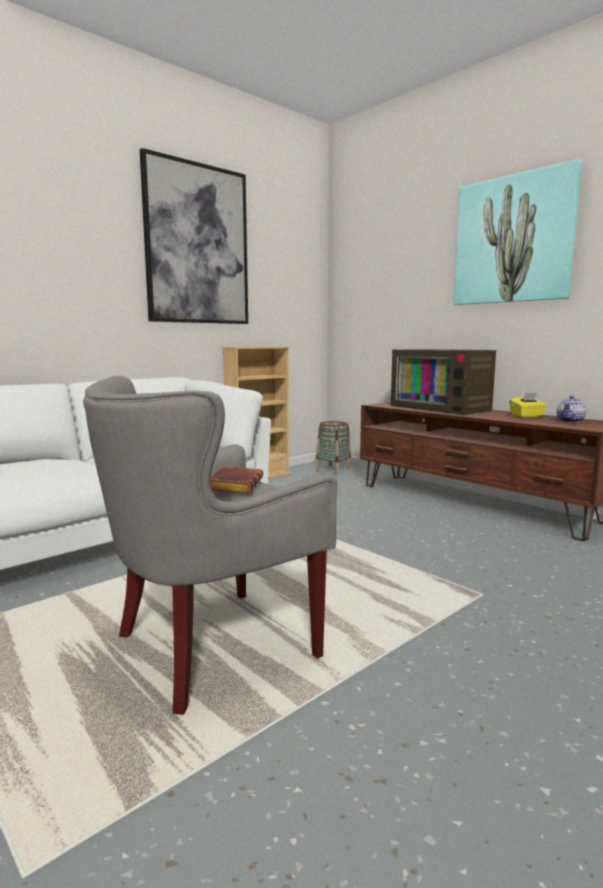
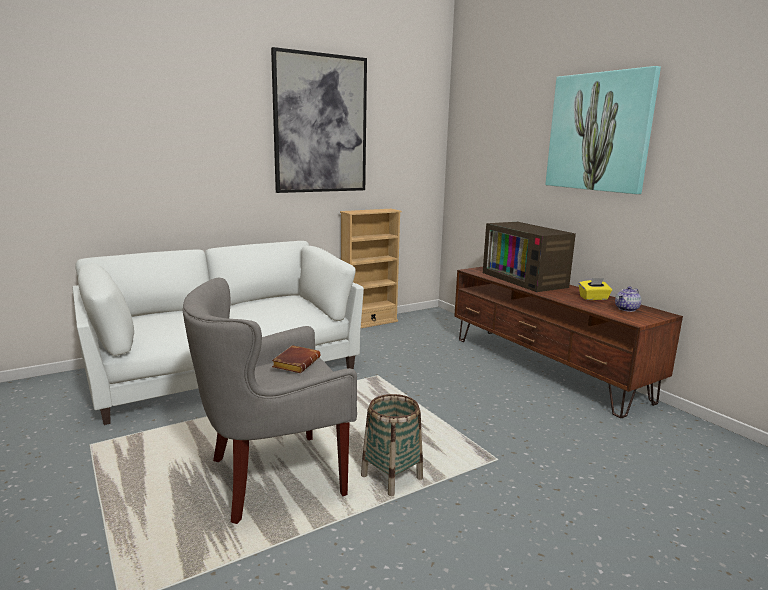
camera: 10 degrees right, 5 degrees up
(333, 470) = (438, 320): basket -> basket (391, 477)

